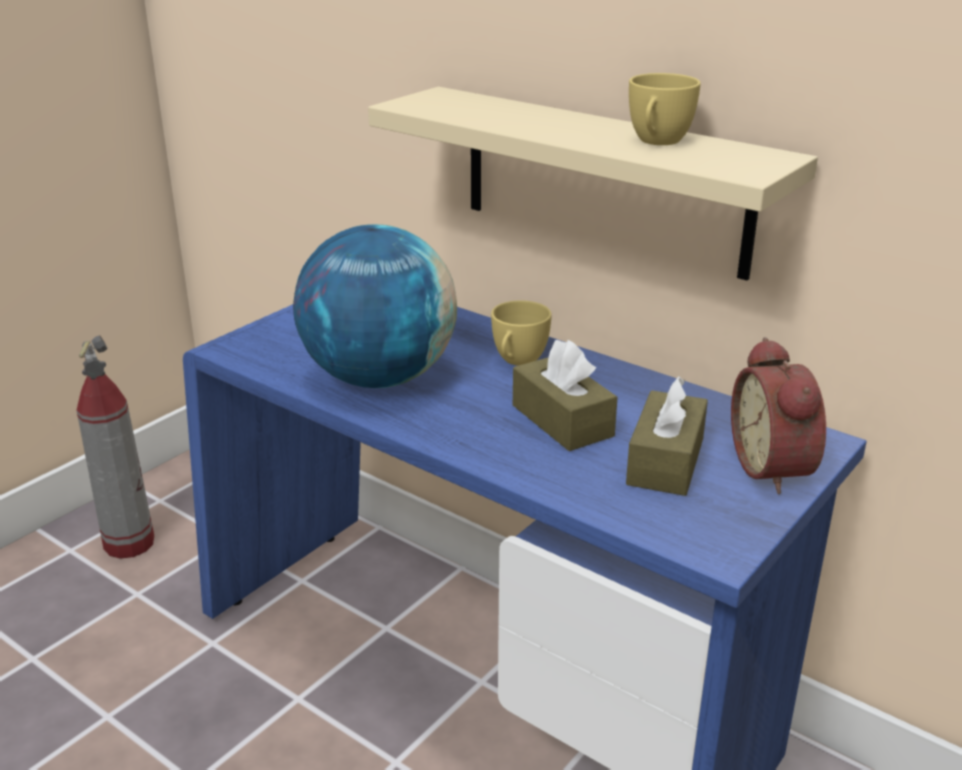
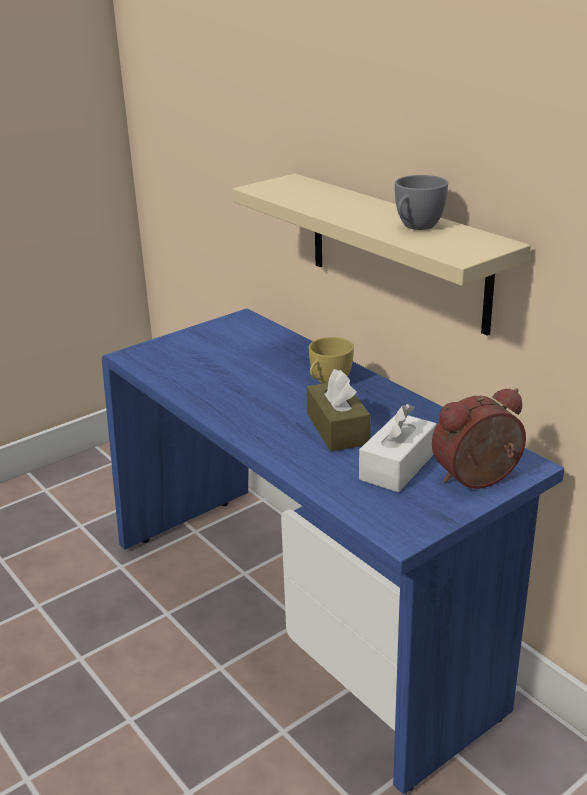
camera: 15 degrees right, 0 degrees up
(129, 543) = (85, 489): fire extinguisher -> none
(379, 378) = (223, 386): globe -> none
(657, 142) = (416, 227): yellow cup -> grey cup
(665, 461) = (397, 466): brown tissue box -> white tissue box
(776, 468) = (478, 480): alarm clock -> alarm clock turned 60 degrees clockwise

